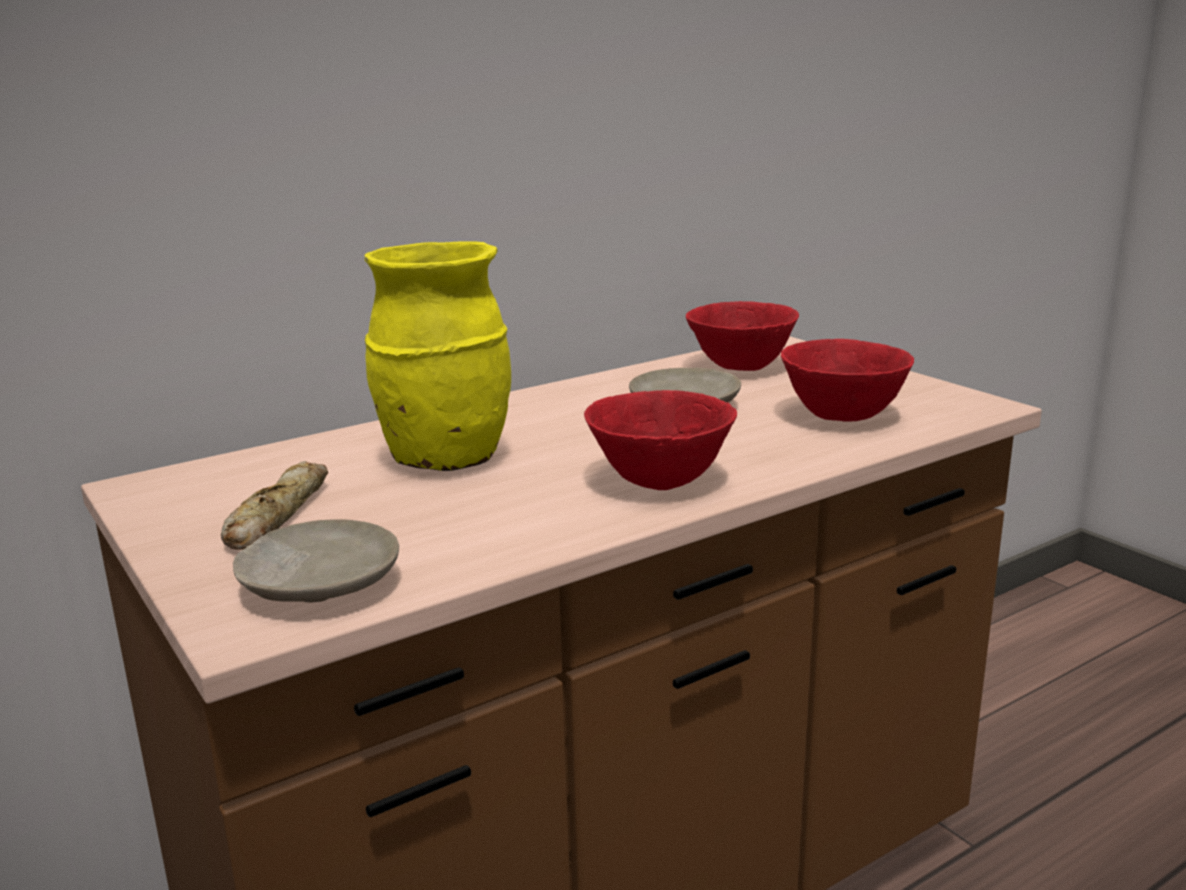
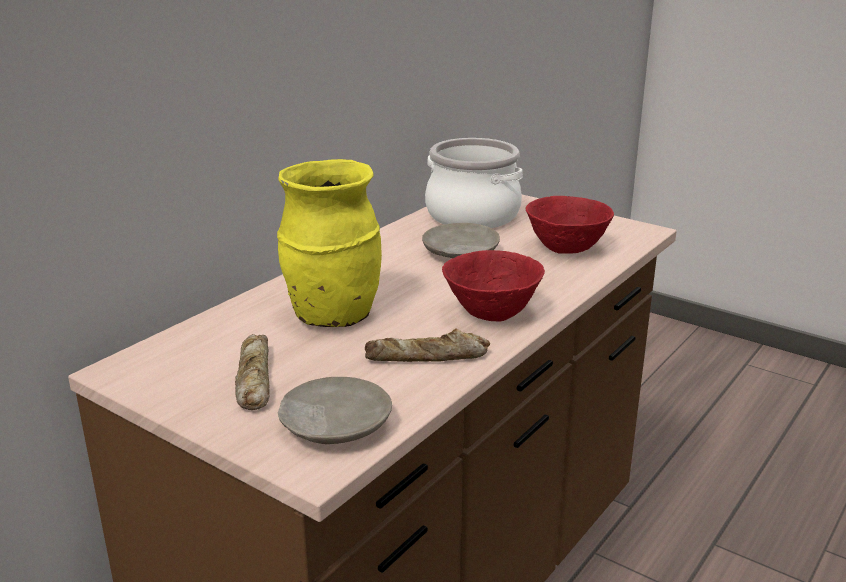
camera: 20 degrees left, 5 degrees up
(521, 521) = (427, 357): none -> bread
(740, 368) = (472, 216): red bowl -> cooking pot

